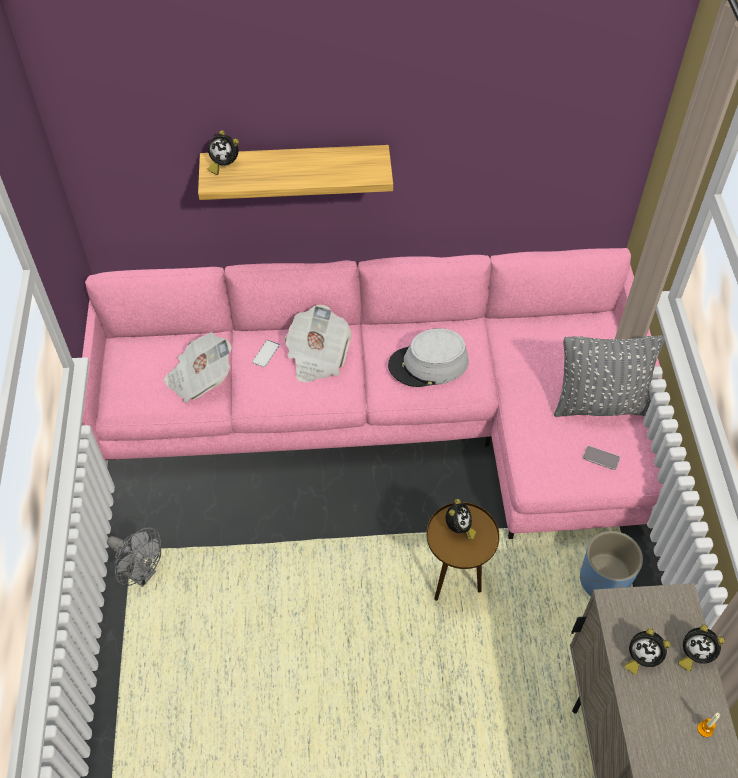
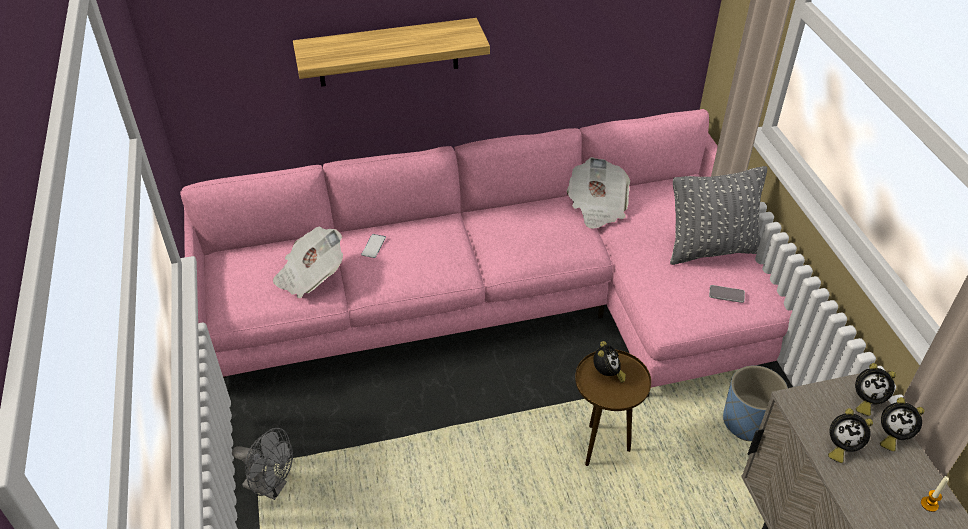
camera: 10 degrees left, 10 degrees down
(224, 165) = (319, 47): alarm clock -> alarm clock (866, 400)
(317, 356) = (426, 242): newspaper -> newspaper (597, 207)
(428, 364) = (537, 236): grey hat -> none

